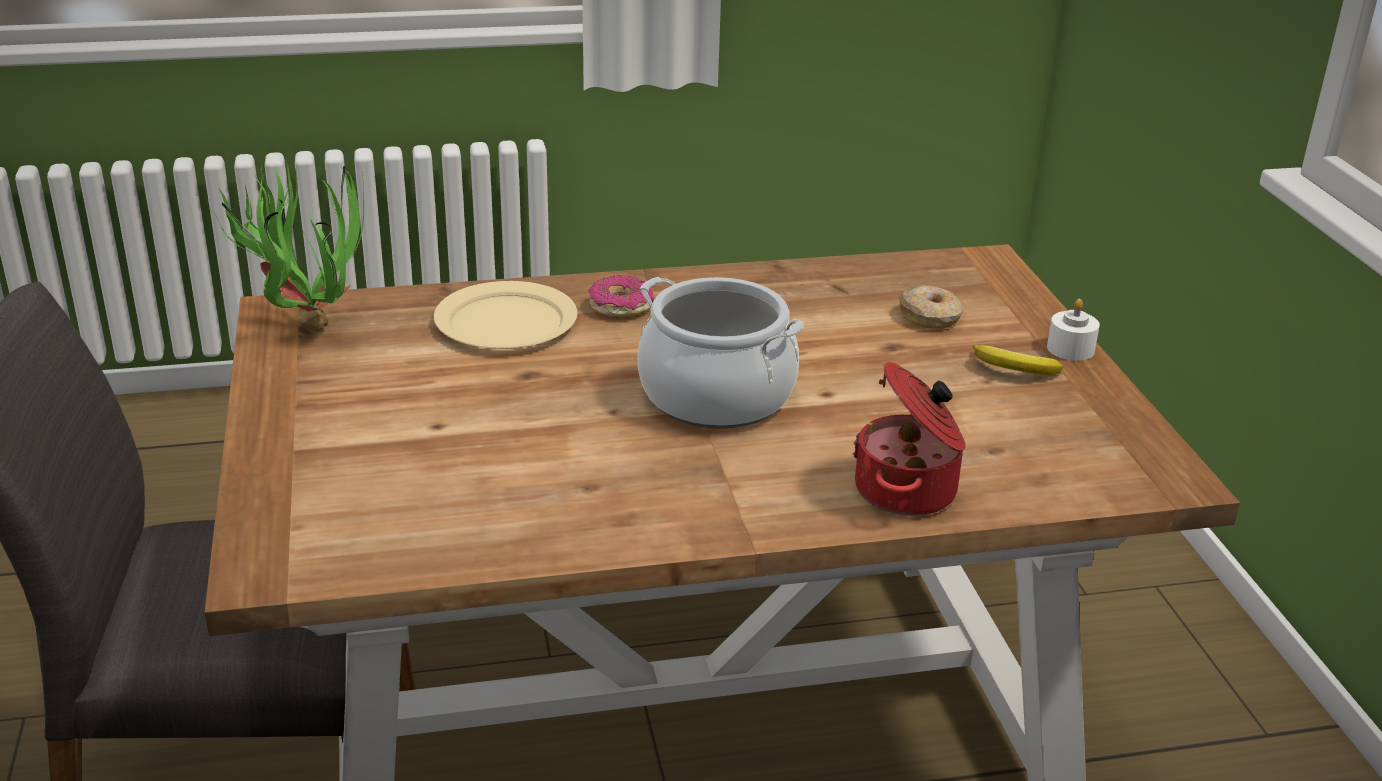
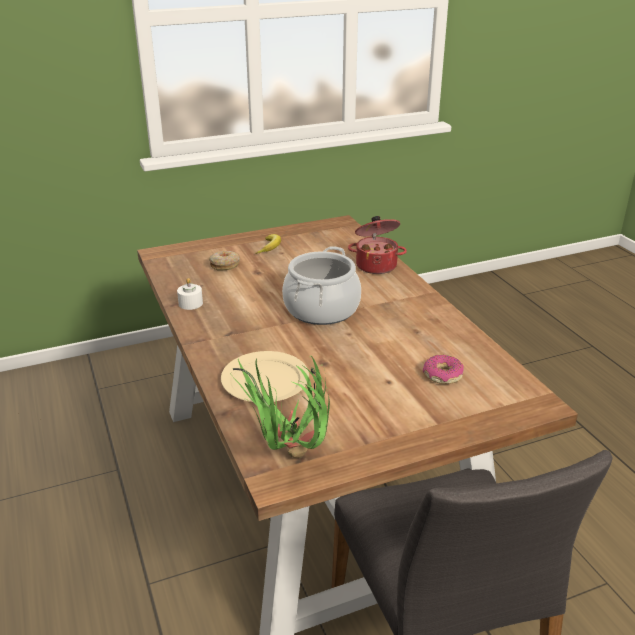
camera: 100 degrees left, 0 degrees up
(620, 307) = (235, 346): donut -> donut (442, 375)
(1070, 349) = (247, 237): white candle -> white candle (190, 303)

